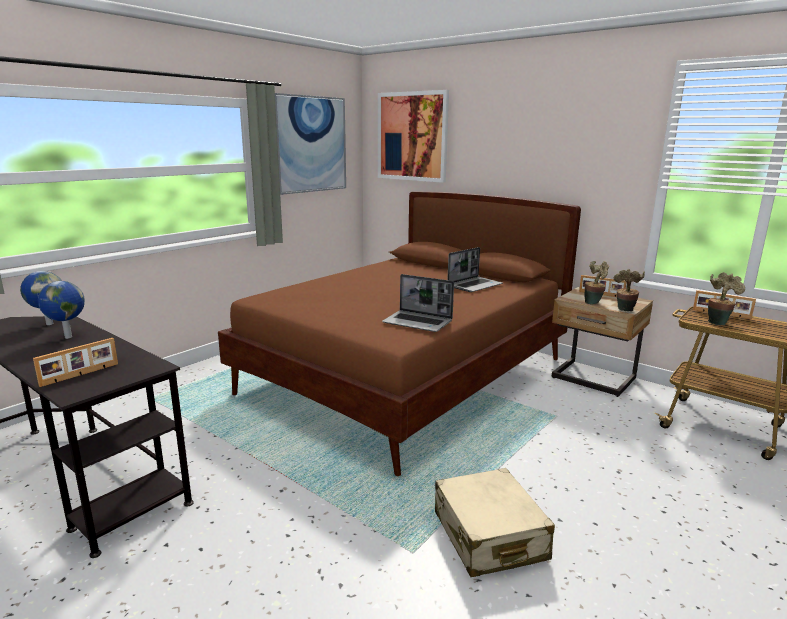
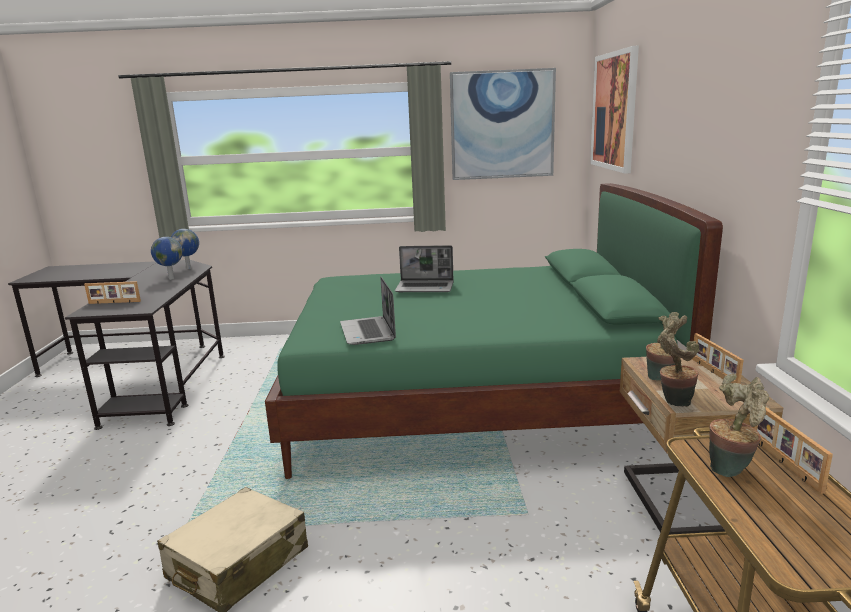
camera: 50 degrees right, 0 degrees up
(408, 376) = (472, 403): brown bed -> green bed
(474, 285) = (539, 313): laptop -> laptop (425, 287)

